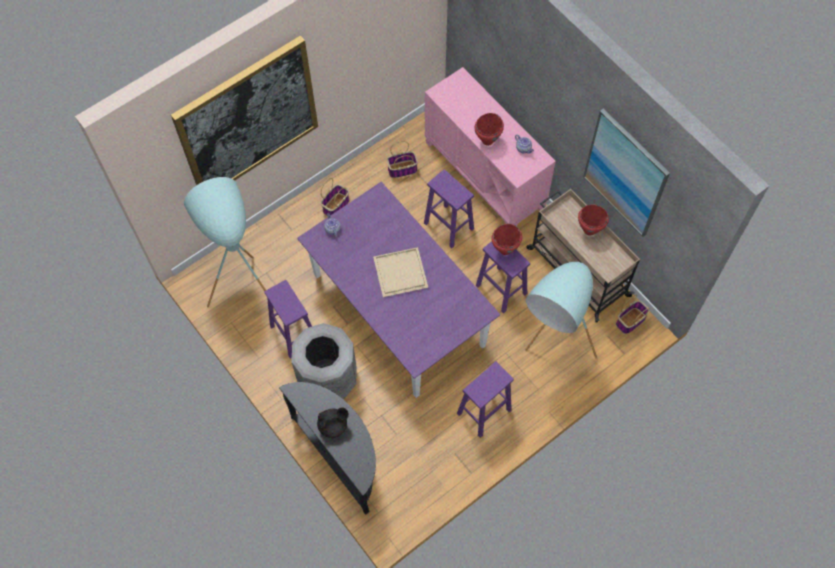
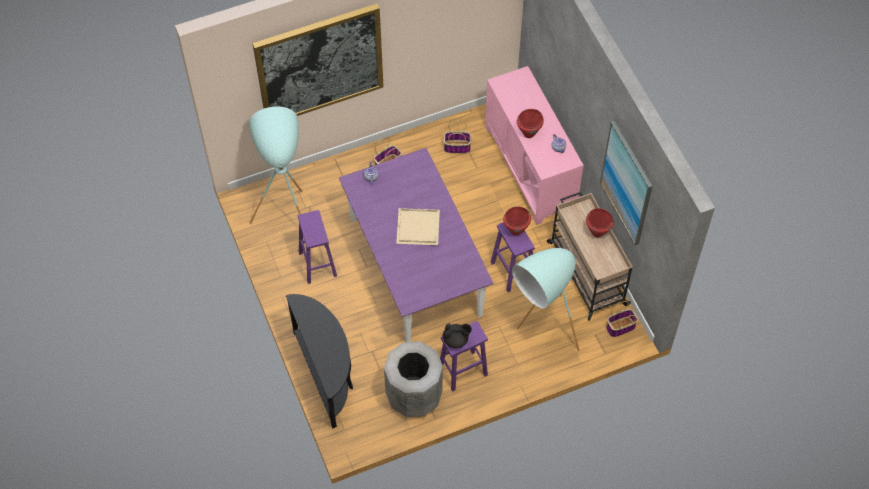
camera: 15 degrees right, 5 degrees down
(328, 379) = (335, 309): grey trash can -> grey trash can (414, 396)
(333, 426) = (321, 337): black teapot -> black teapot (456, 340)
(449, 226) = (483, 206): purple stool -> none

